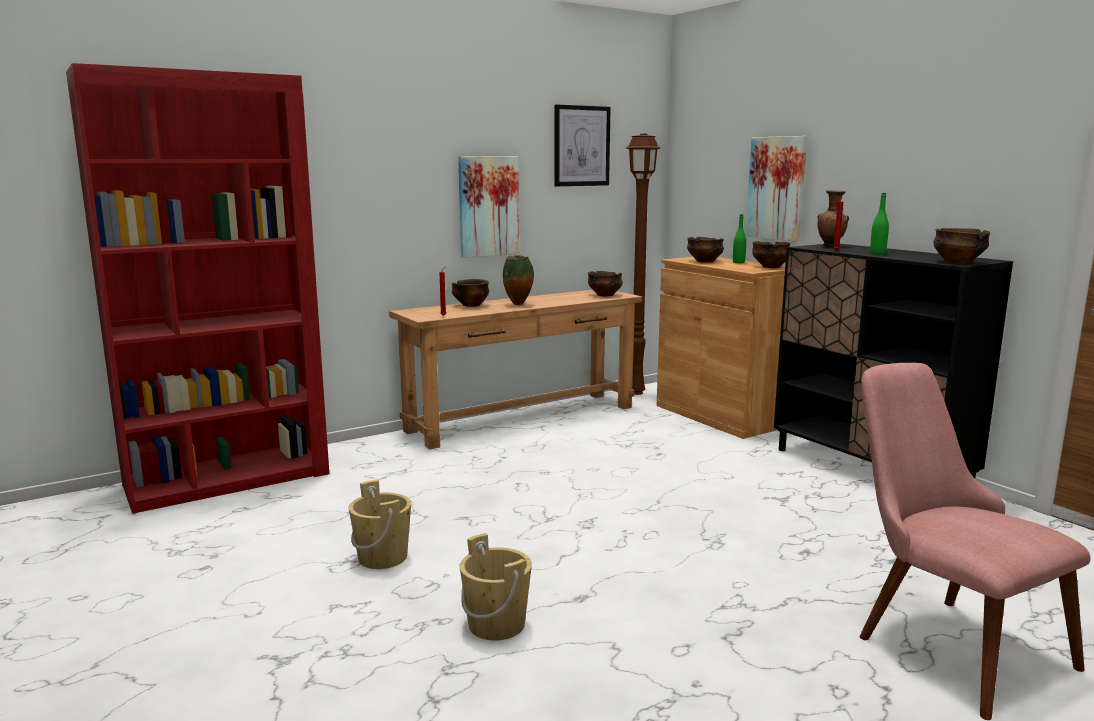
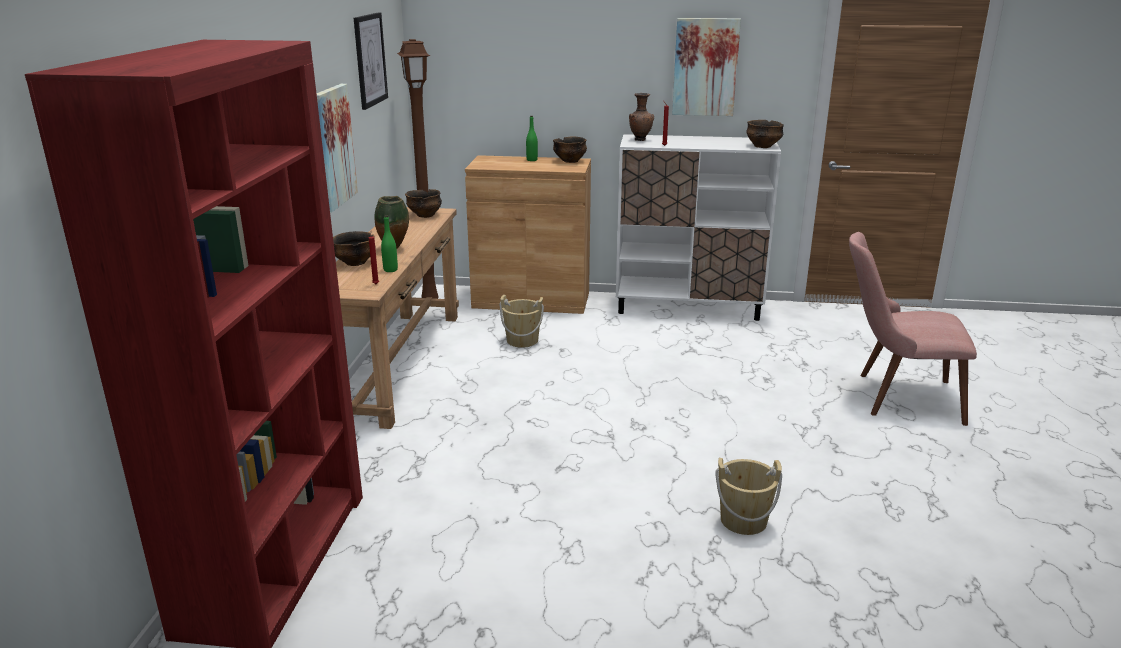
camera: 50 degrees left, 10 degrees up
(382, 557) = (582, 530): beige bucket -> beige bucket (522, 340)
(705, 261) = (506, 164): bowl -> none
(777, 188) = (556, 88): picture -> picture (705, 67)
(870, 470) = (688, 307): black cabinet -> white cabinet
(877, 253) = (695, 144): green bottle -> green bottle (390, 270)

